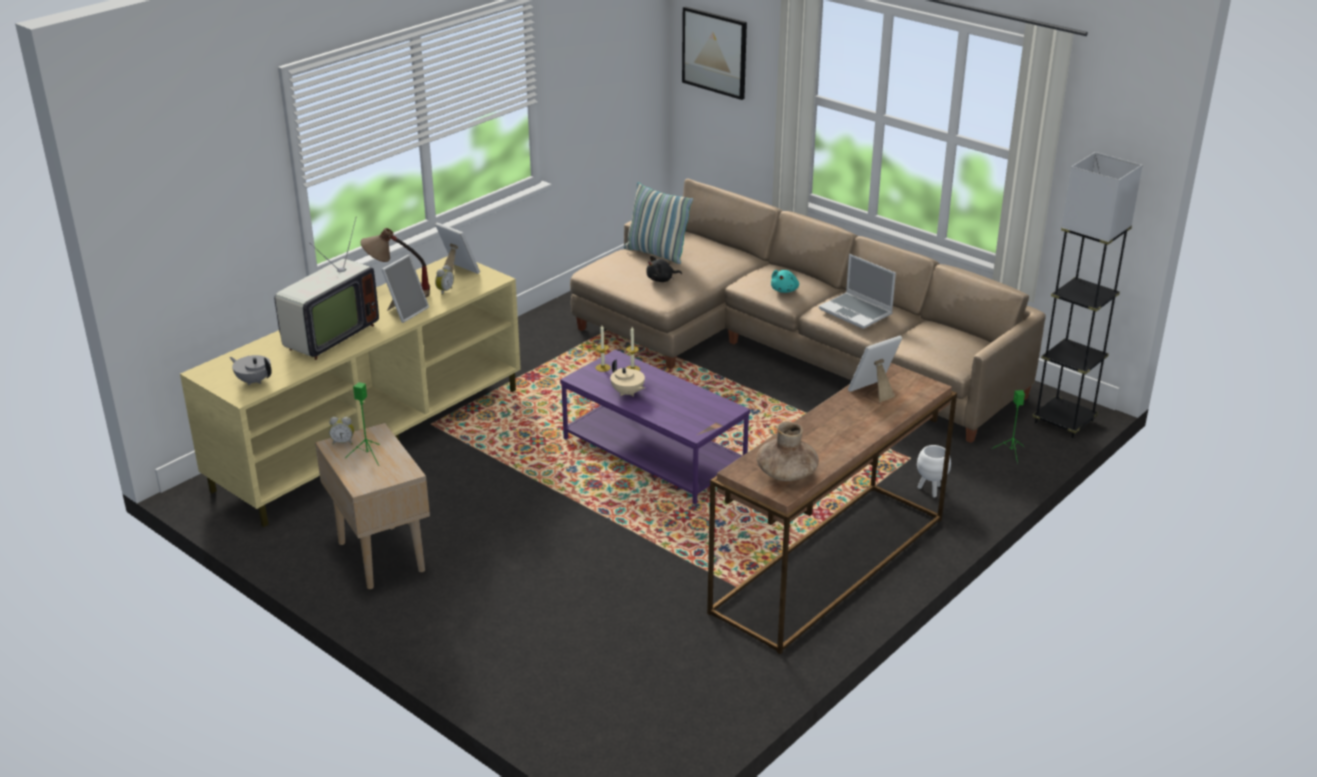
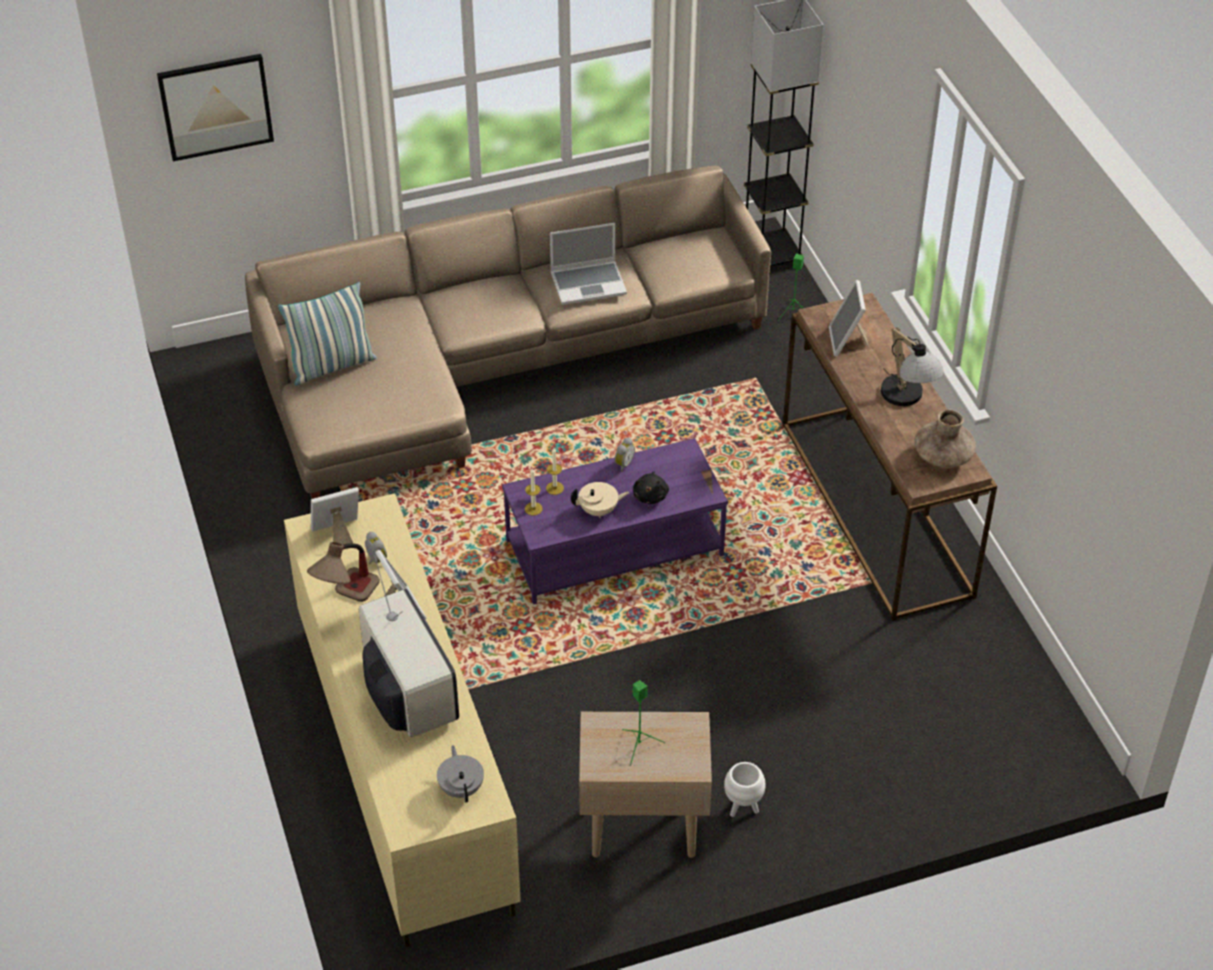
camera: 60 degrees left, 15 degrees up
(254, 381) = (461, 788): grey teapot -> grey teapot turned 105 degrees clockwise
(343, 442) = (597, 757): alarm clock -> alarm clock (623, 464)
(661, 279) = (396, 387): black plush toy -> black plush toy (650, 495)
(785, 290) = (499, 310): turquoise plush toy -> none
(837, 438) = (907, 399): none -> table lamp
(931, 490) = (813, 391): white planter -> white planter (743, 808)

